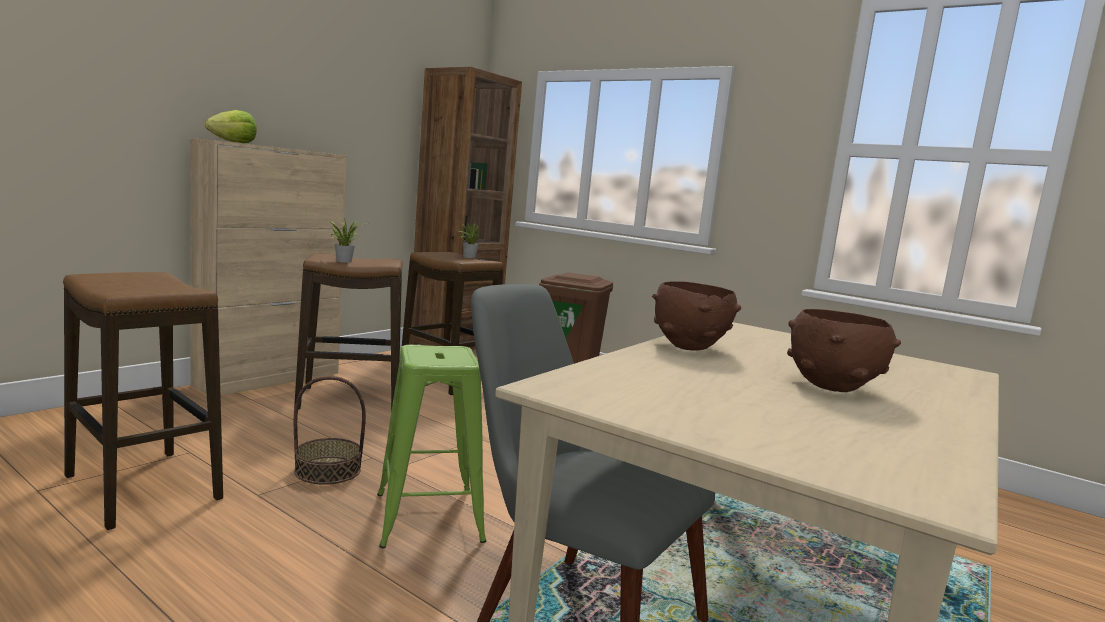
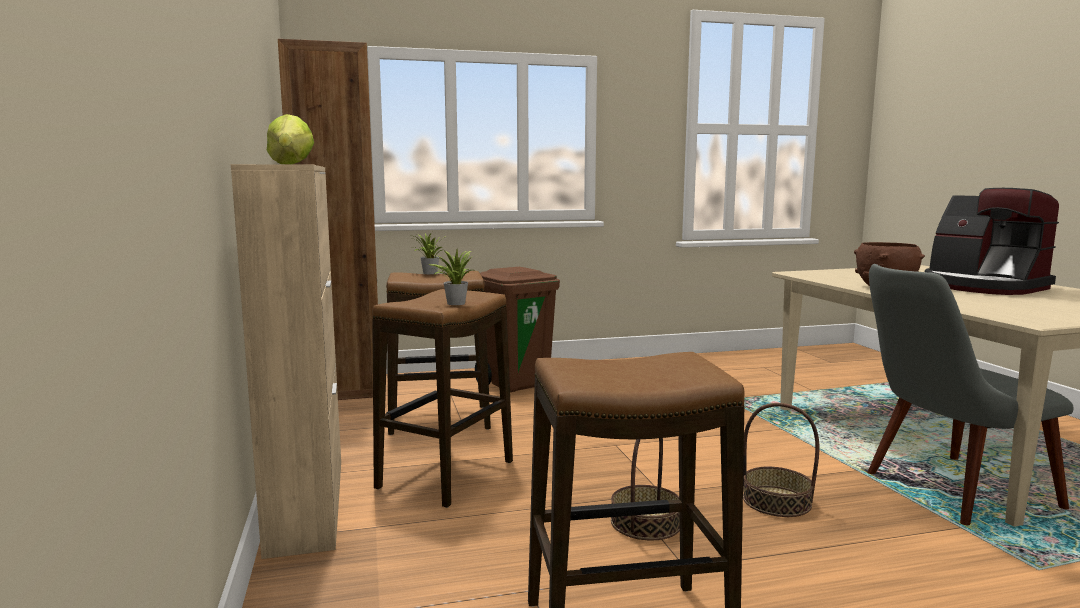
camera: 50 degrees left, 0 degrees up
(428, 517) = (776, 501): green stool -> basket
(832, 387) = (983, 287): brown bowl -> coffee machine

